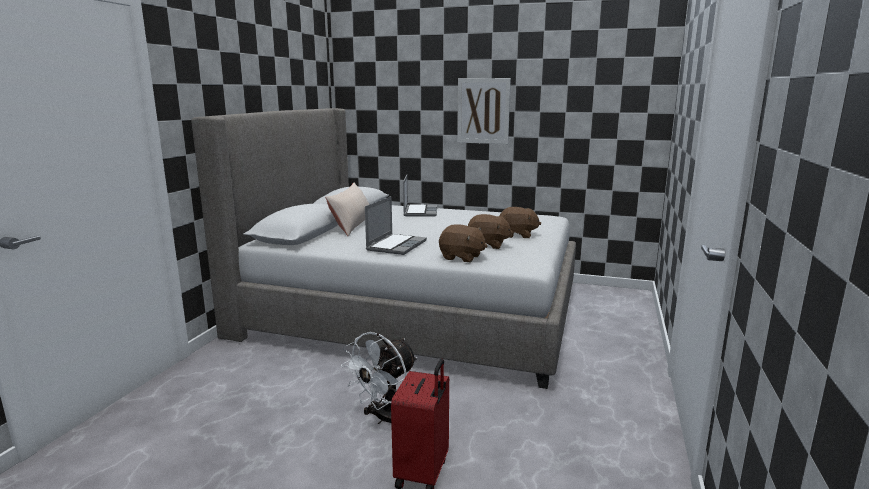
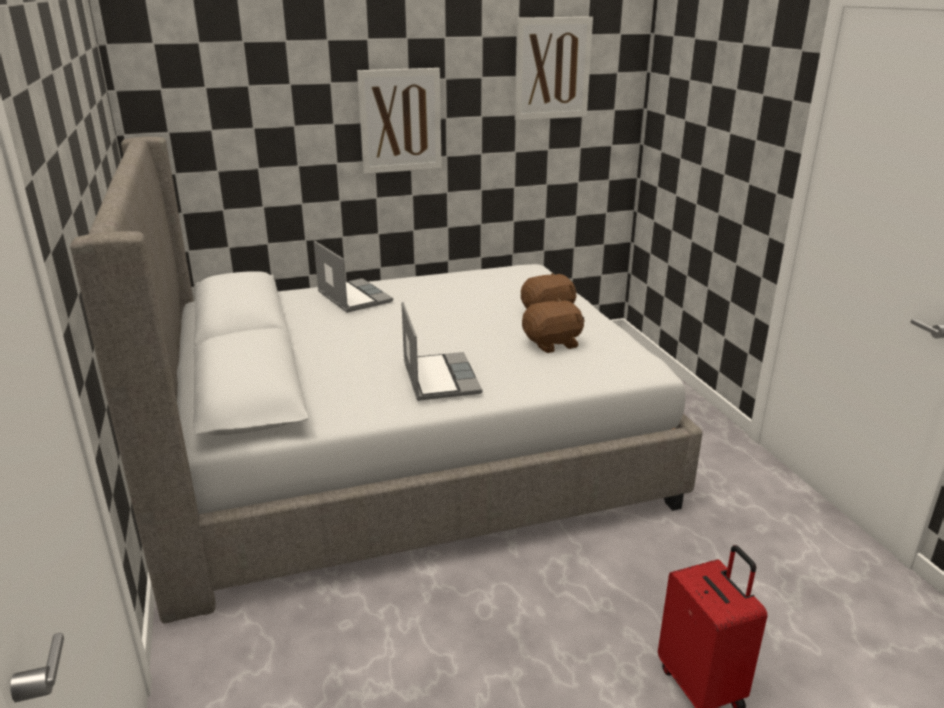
camera: 35 degrees left, 10 degrees up
(352, 225) = (300, 353): beige pillow -> none
(385, 419) = (576, 637): white fan -> none
(461, 257) = (554, 375): brown plush toy -> none
(594, 80) = (552, 69): none -> picture

